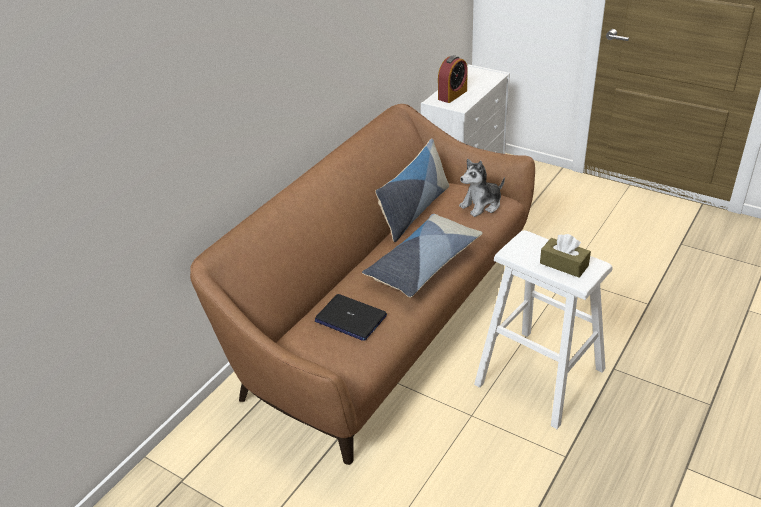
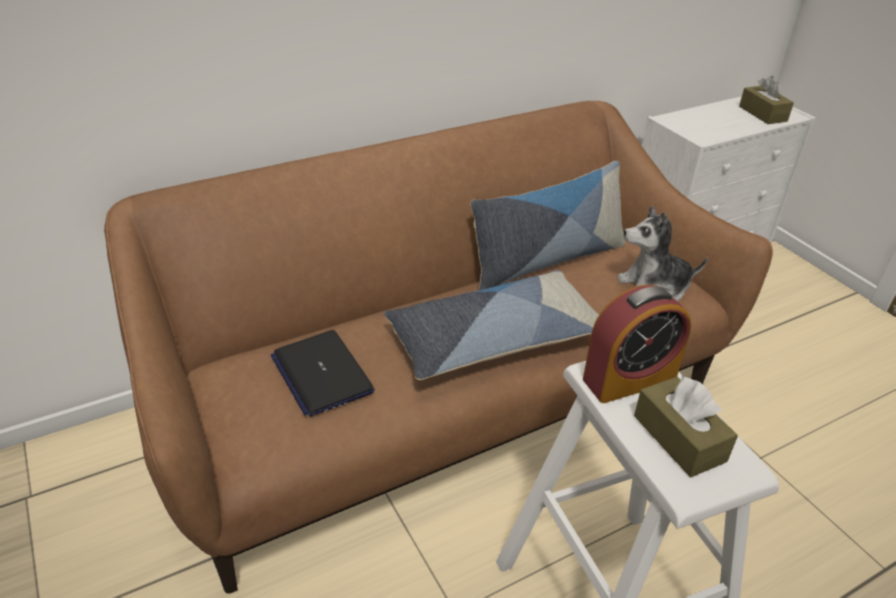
camera: 25 degrees right, 0 degrees up
(452, 95) = (703, 120): alarm clock -> alarm clock (629, 379)
(481, 79) = (762, 114): none -> brown tissue box

